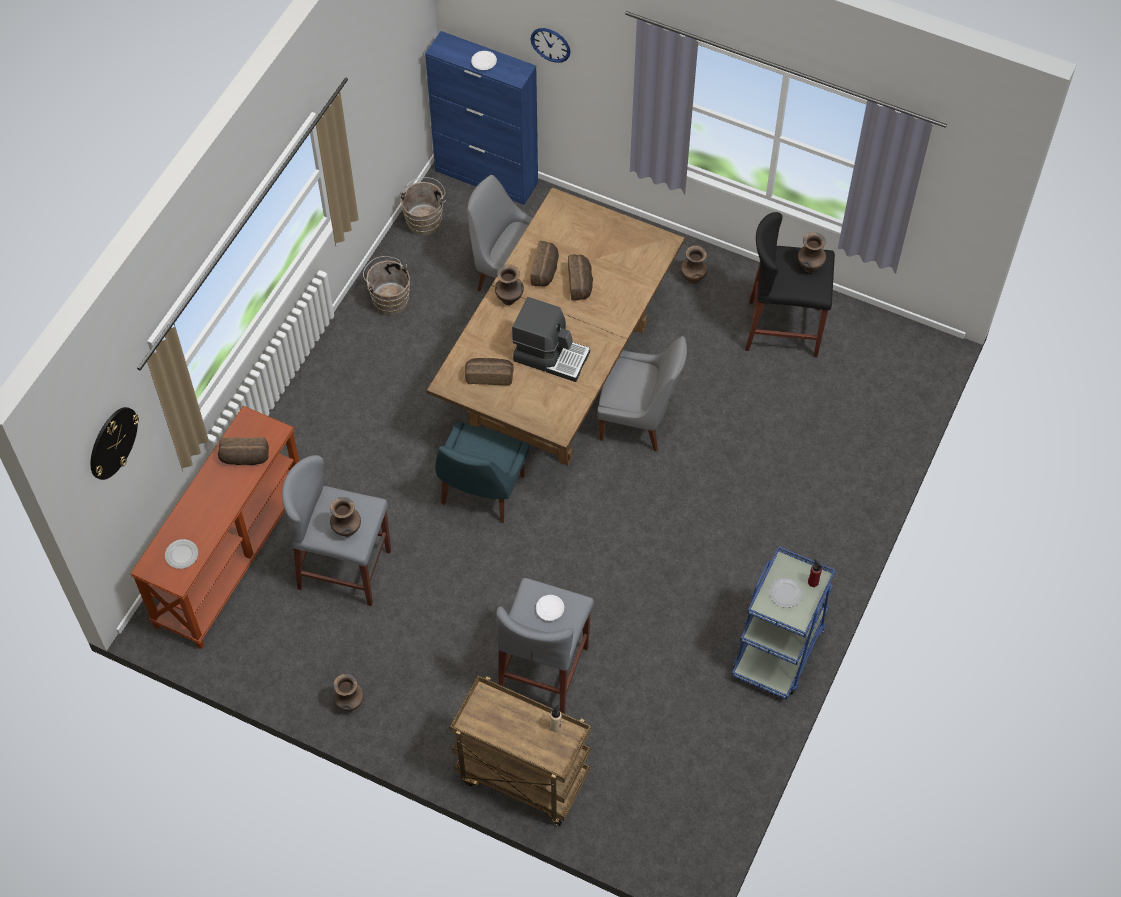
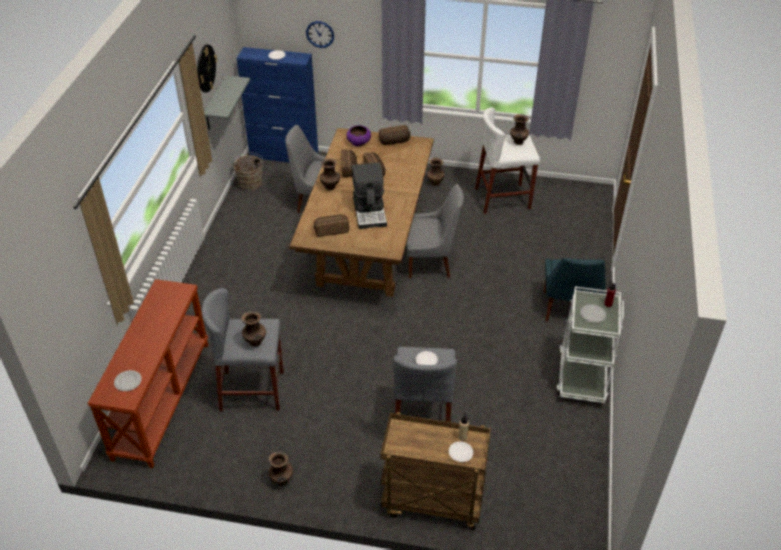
camera: 15 degrees left, 15 degrees down
(112, 442) = (59, 282): wall clock -> wall clock (205, 68)
(244, 458) = (164, 310): bread -> bread (394, 142)
(379, 128) = (215, 104): none -> grey shelf
(389, 299) = (239, 227): brown bucket -> none
(481, 492) = (338, 323): blue chair -> blue chair (568, 309)
(545, 748) = (460, 454): none -> white plate
(551, 355) = (370, 212): coffee machine -> coffee machine turned 75 degrees clockwise
(574, 223) = (359, 142): none -> purple bowl
(778, 648) = (582, 374): blue cart -> white cart
(783, 329) = (502, 198): black stool -> white stool

